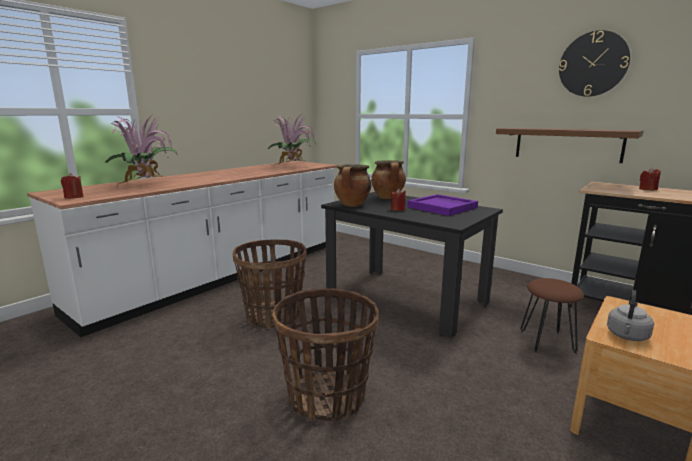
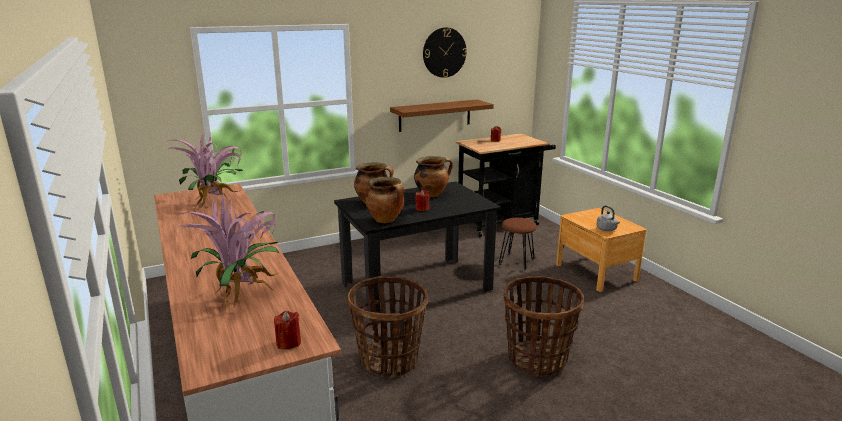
camera: 65 degrees left, 5 degrees up
(443, 207) = (432, 194): purple tray -> cooking pot

